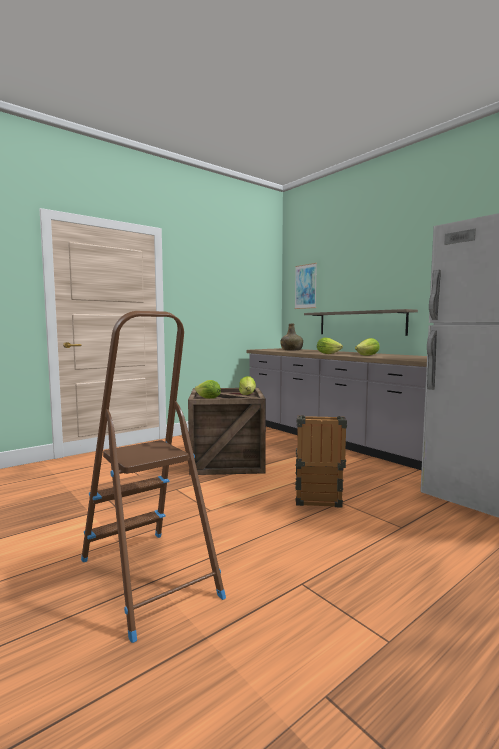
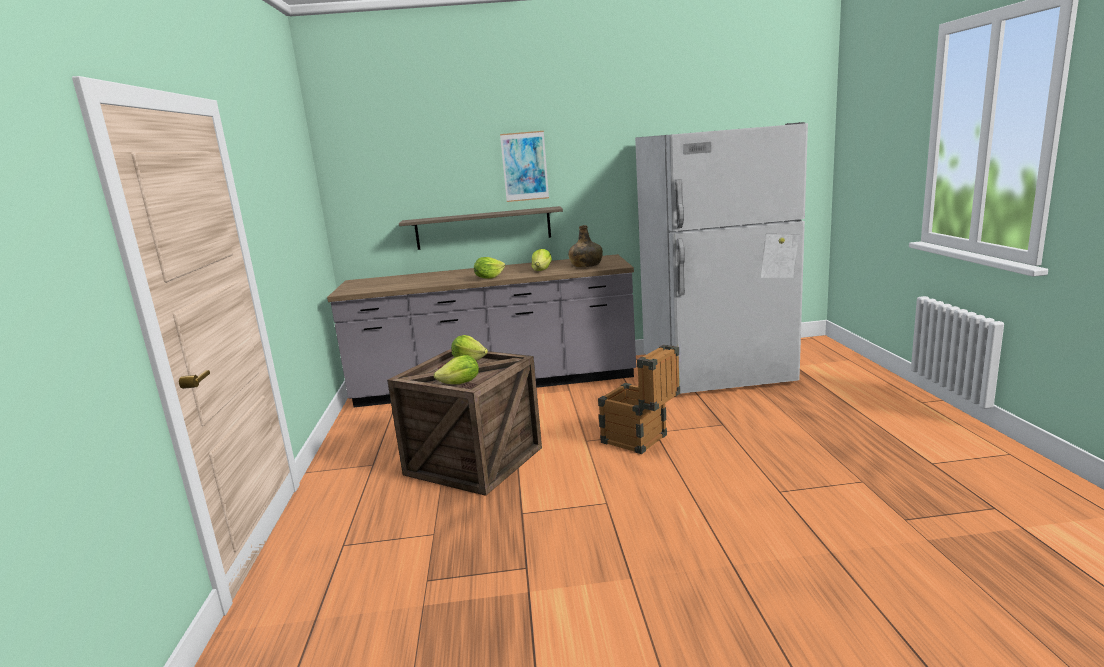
camera: 55 degrees left, 10 degrees up
(147, 576) = (721, 567): brown step ladder -> none
(291, 350) = (399, 282): green bottle -> green bottle (586, 265)
(305, 286) = (374, 180): picture -> picture (524, 166)

